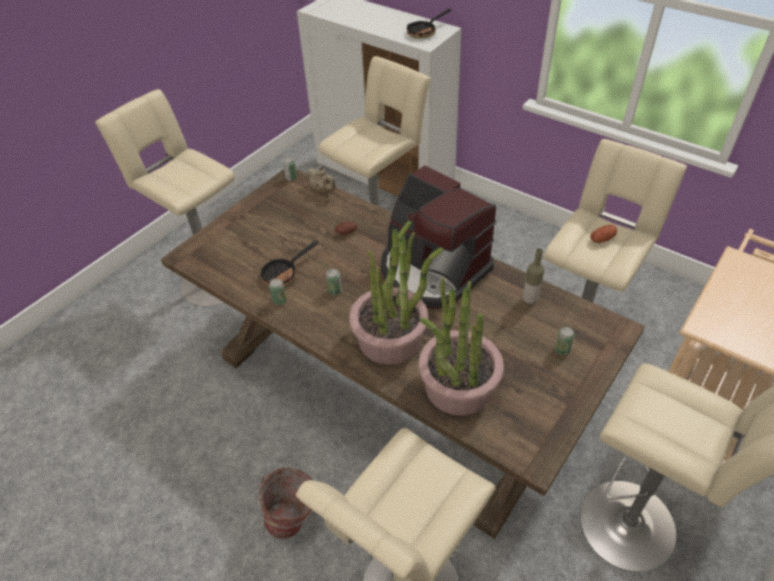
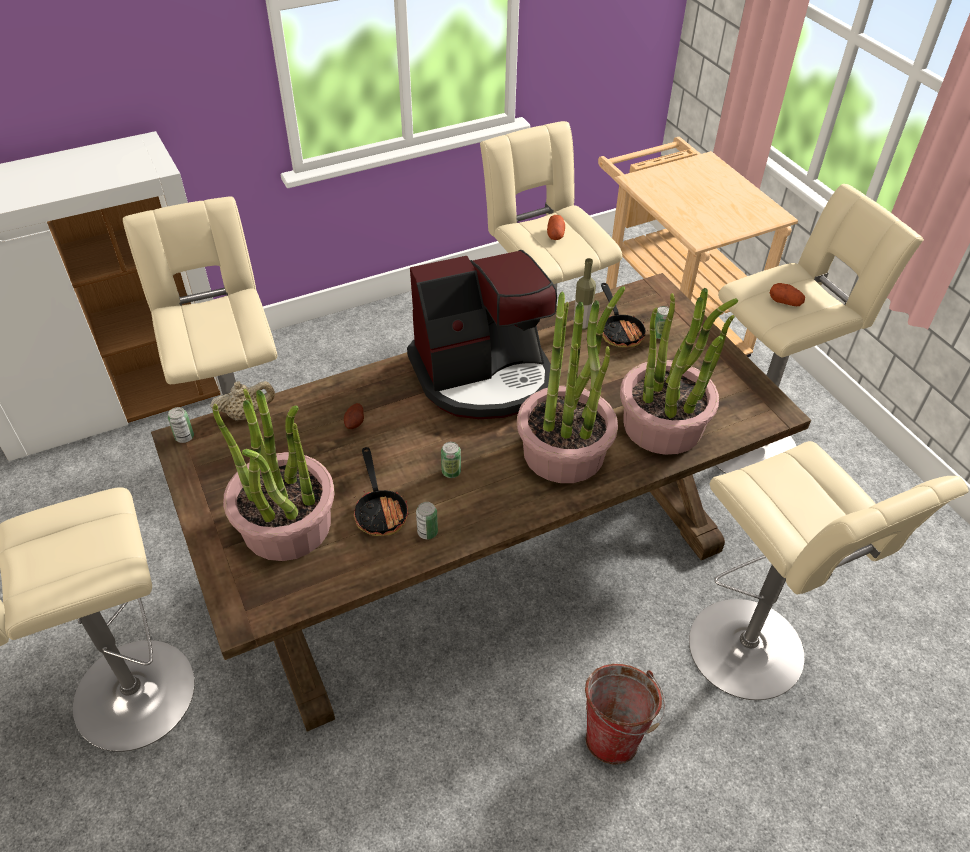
camera: 65 degrees left, 0 degrees up
(252, 242) = (286, 525): none -> potted plant
(424, 32) = (126, 158): frying pan -> frying pan (620, 330)
(666, 414) = (785, 302): none -> potato

